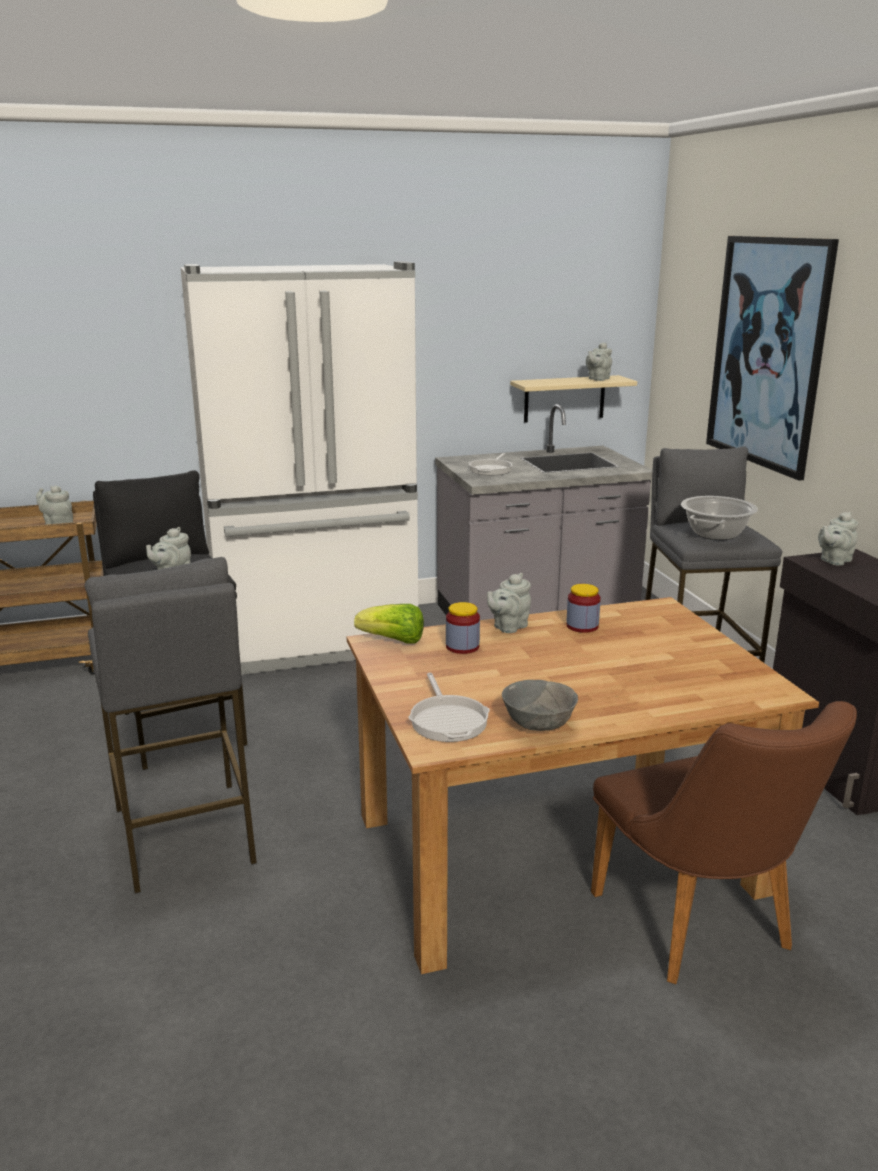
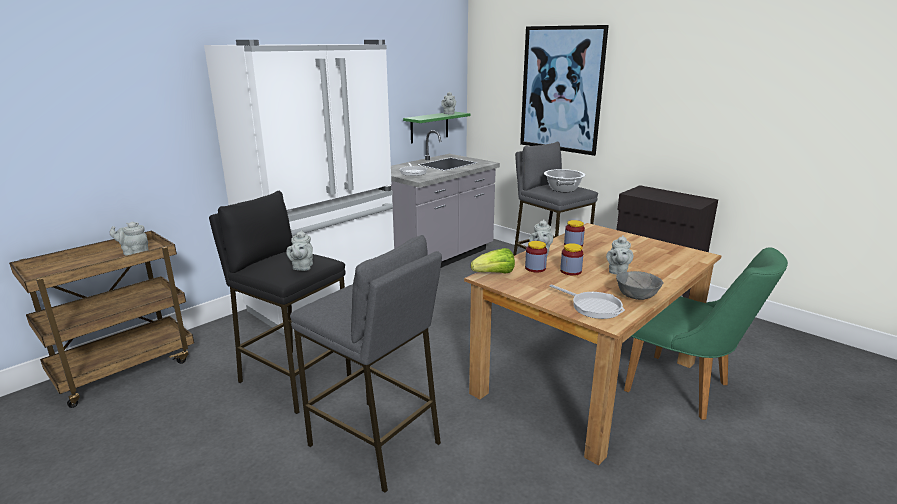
camera: 30 degrees left, 0 degrees up
(506, 663) = (570, 271): none -> jar
(564, 399) = (429, 127): beige shelf -> green shelf
(702, 930) = (687, 390): brown chair -> green chair
(834, 561) = (641, 191): grey teapot -> grey teapot (617, 272)

